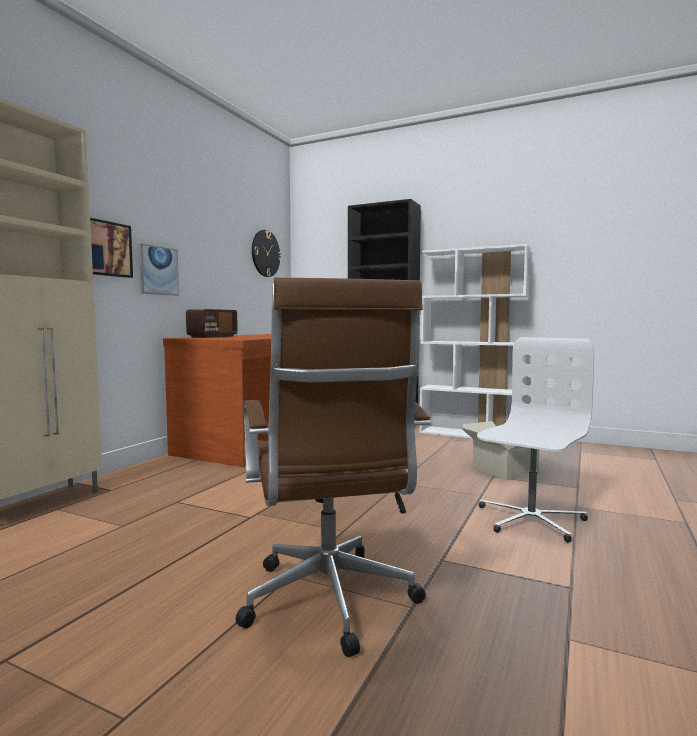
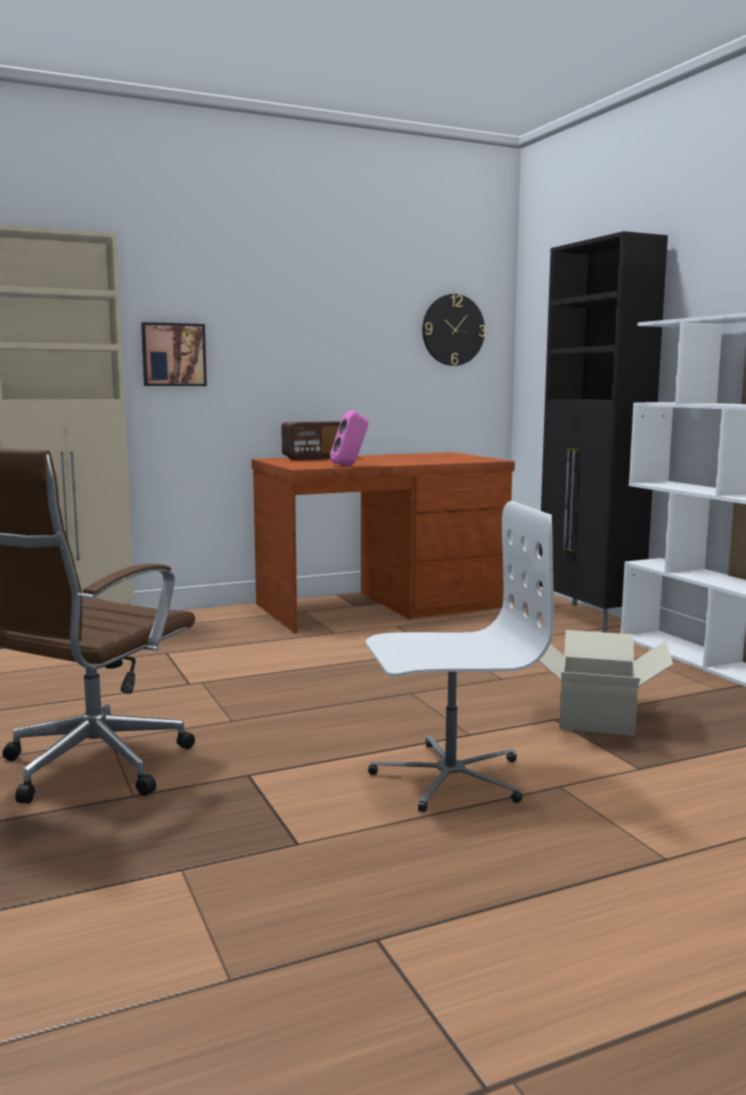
camera: 40 degrees right, 5 degrees up
(158, 270) = (249, 374): picture -> none
(263, 337) = (349, 465): none -> pink speaker

